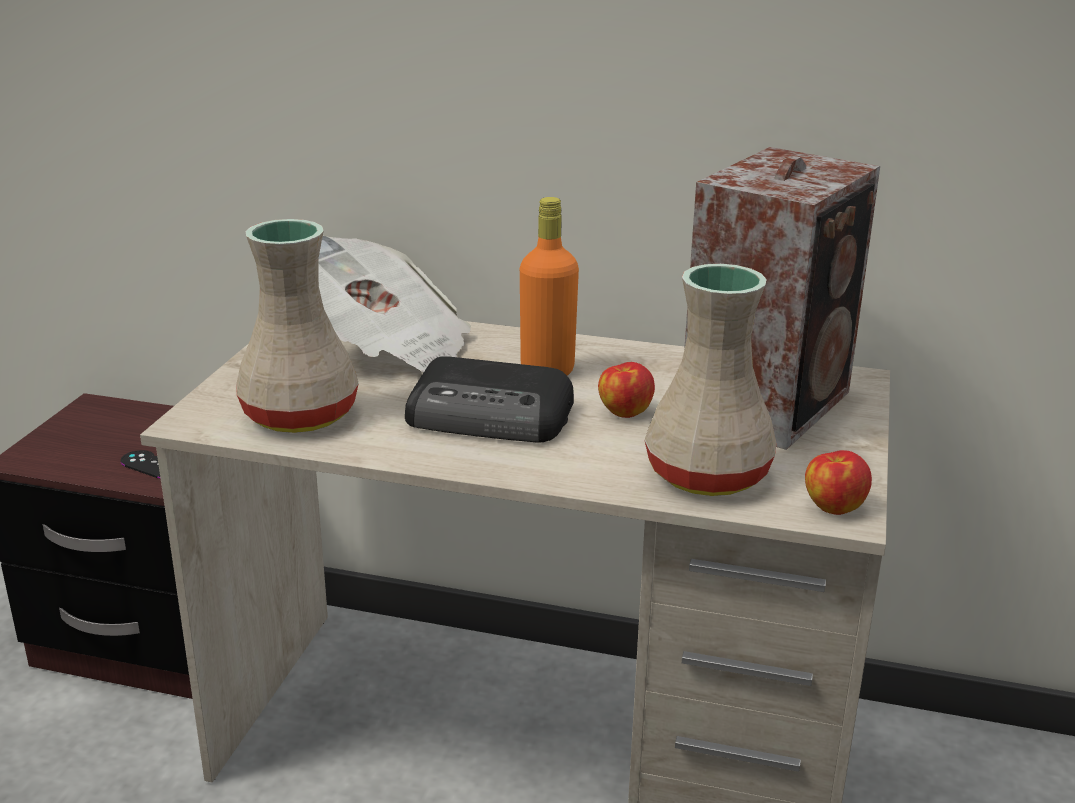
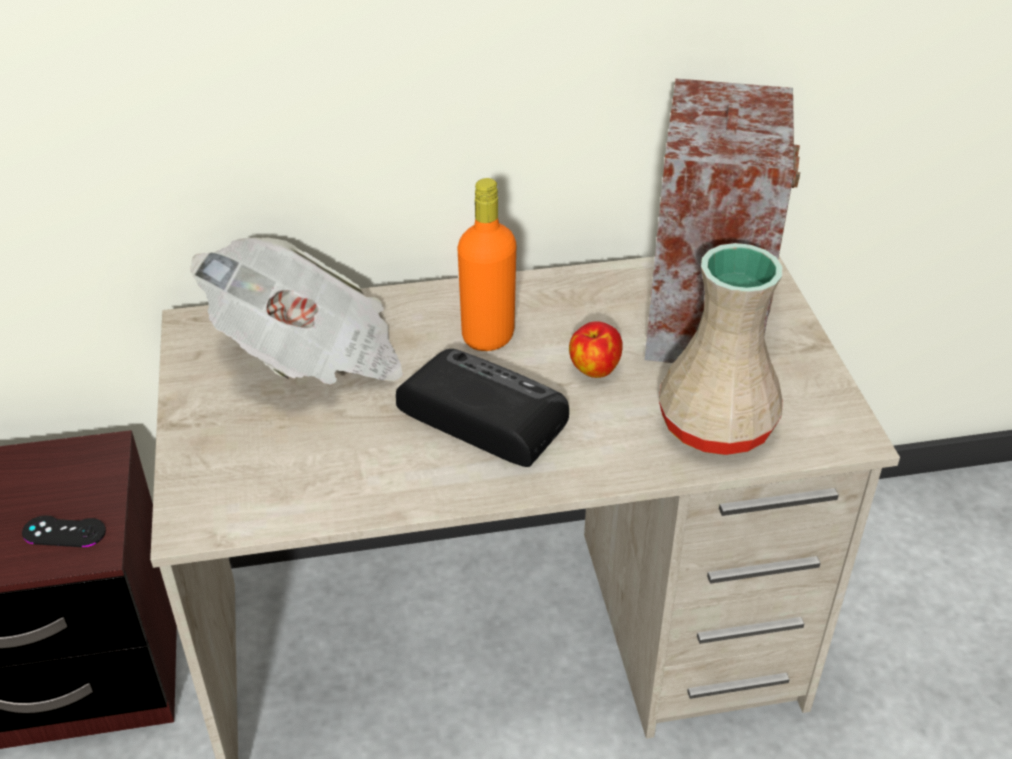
camera: 25 degrees left, 15 degrees up
(297, 415) = (294, 477): beige vase -> none
(491, 416) = (481, 414): radio -> radio turned 135 degrees counterclockwise
(833, 506) = (836, 428): apple -> none

